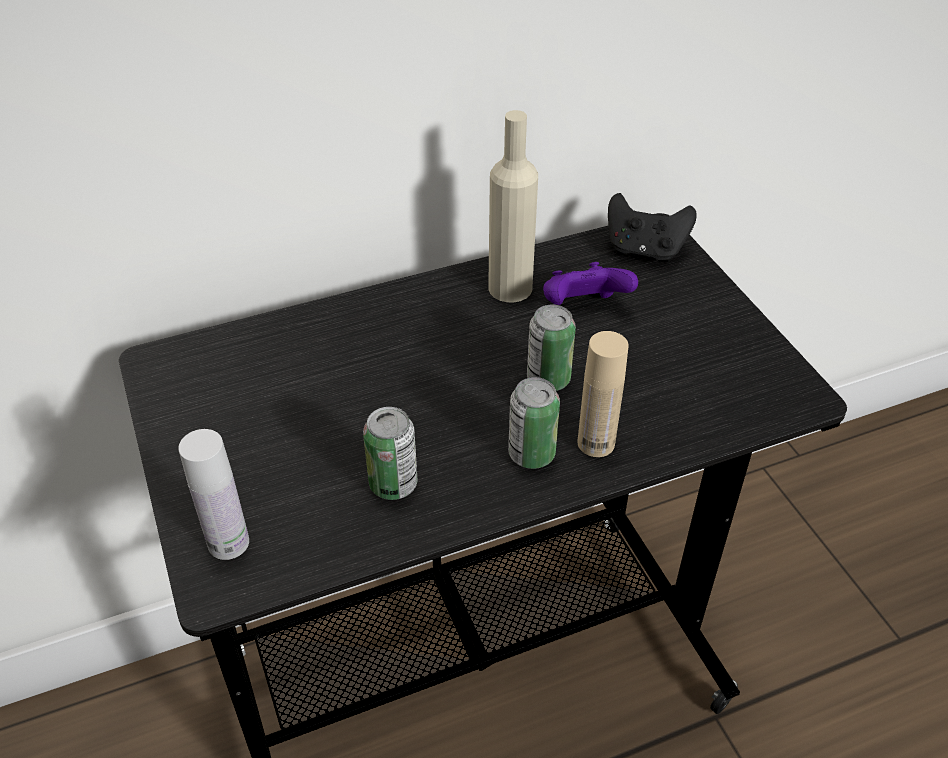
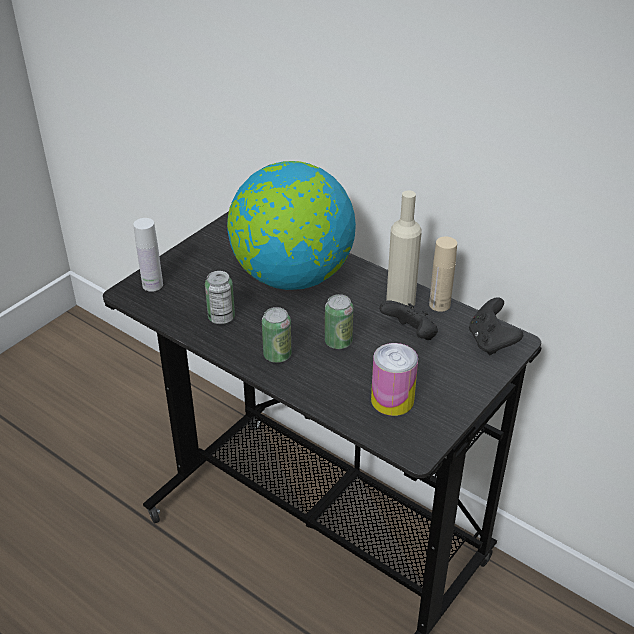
camera: 60 degrees right, 5 degrees down
(363, 366) = (292, 277): none -> globe
(583, 308) = (410, 335): purple game controller -> black game controller
(596, 443) = (304, 375): beige bottle -> beige bottle (439, 305)
(699, 377) = (392, 400): none -> can

